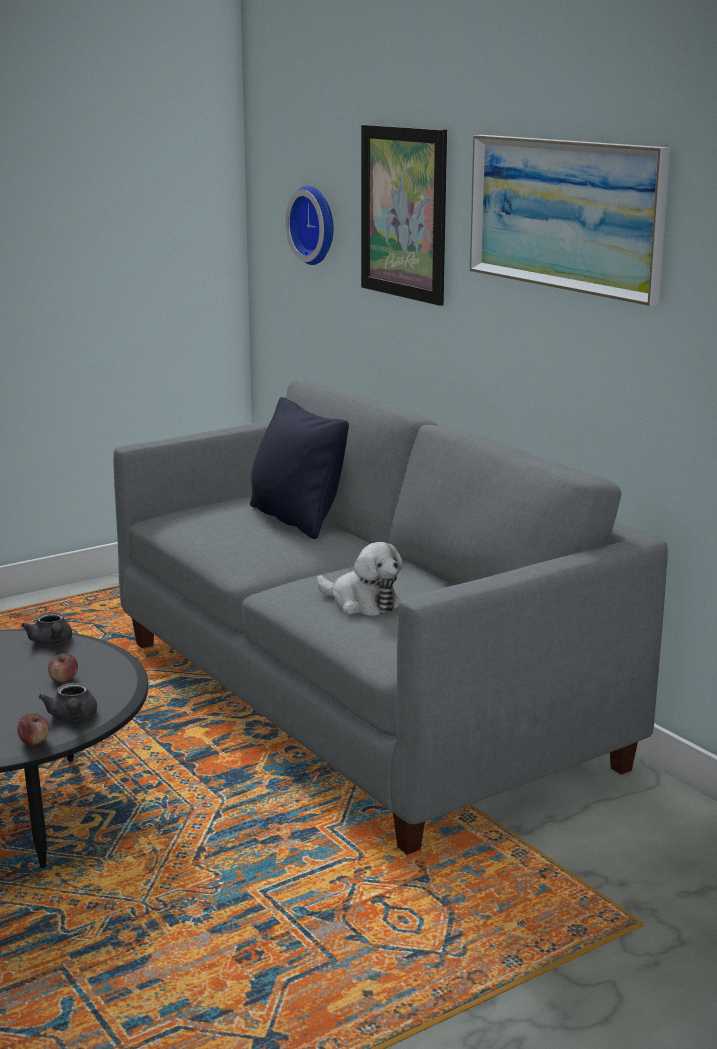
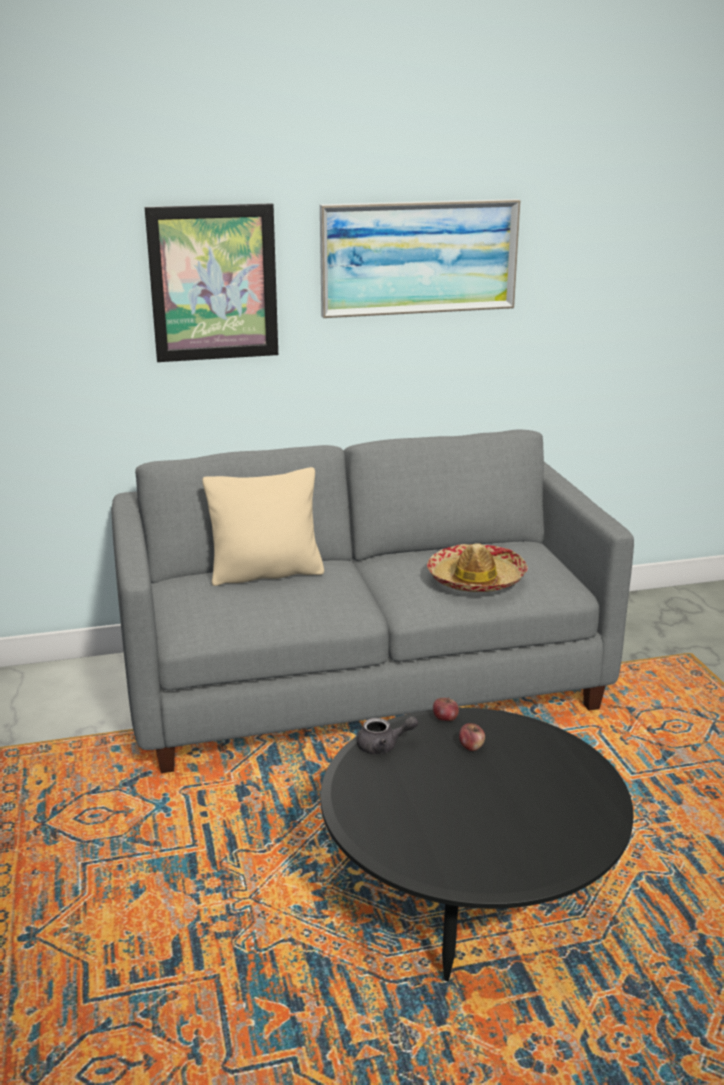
camera: 70 degrees left, 5 degrees up
(34, 741) = (593, 771): apple -> apple (445, 718)
(72, 718) = (552, 749): grey teapot -> none
(296, 519) = (266, 574): black pillow -> beige pillow
(316, 225) = (63, 315): wall clock -> none
(361, 603) = (476, 579): plush toy -> hat

